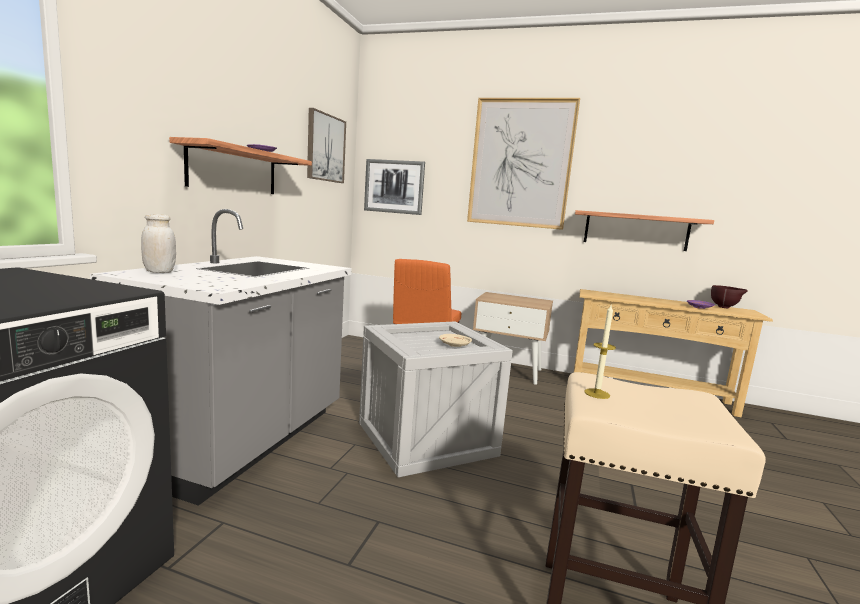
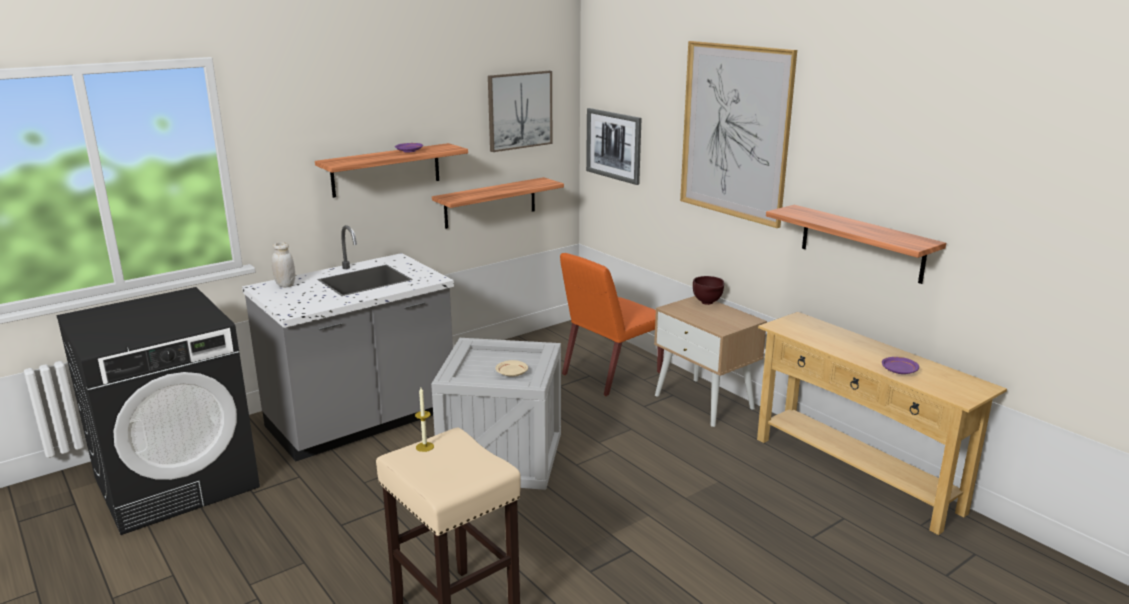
camera: 35 degrees right, 10 degrees up
(305, 225) = (490, 202): none -> shelf
(725, 307) = (956, 377): brown bowl -> brown bowl (708, 303)

